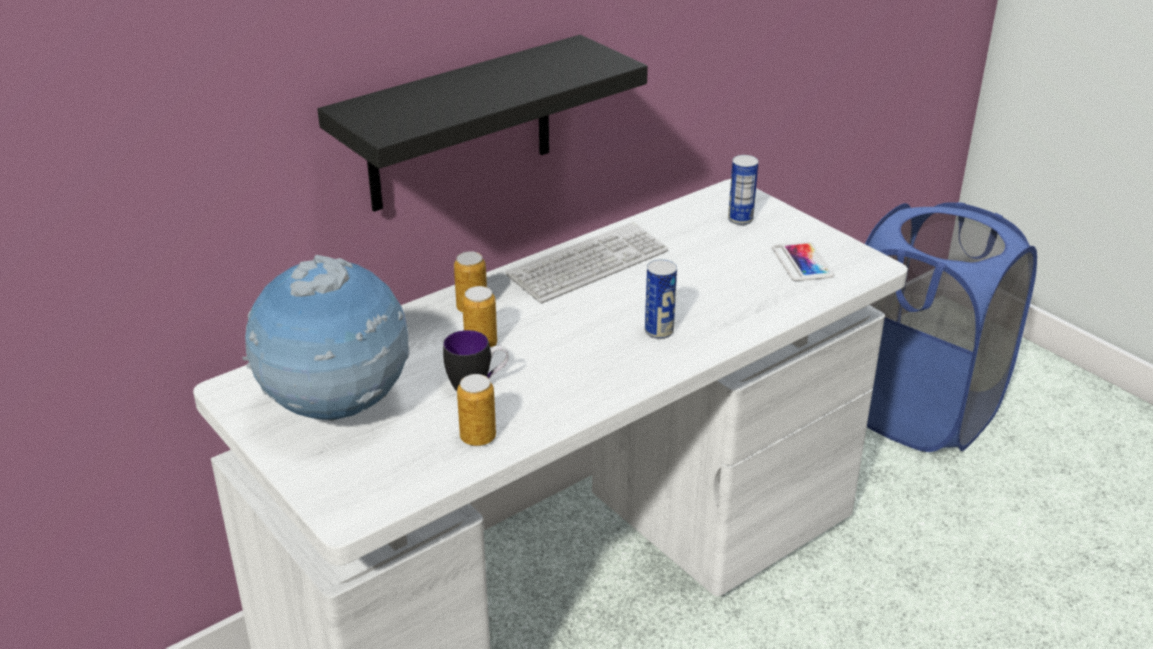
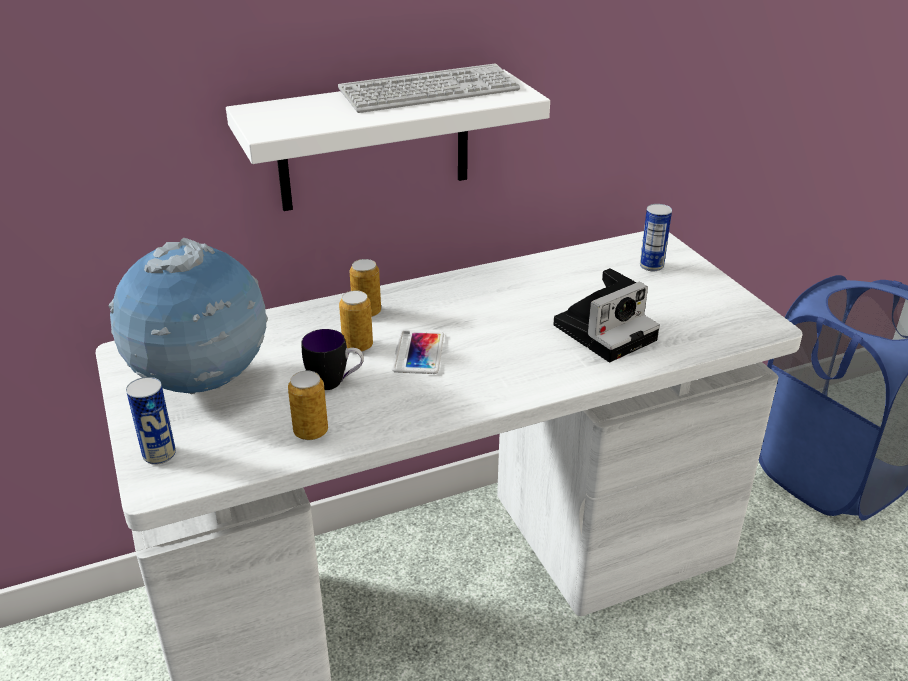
camera: 15 degrees right, 0 degrees up
(460, 125) = (374, 141): black shelf -> white shelf
(588, 265) = (490, 288): keyboard -> keyboard (429, 92)
(659, 331) = (527, 358): can -> can (159, 454)
(723, 292) = (606, 330): none -> camera
(802, 262) = (695, 313): phone -> phone (418, 352)

